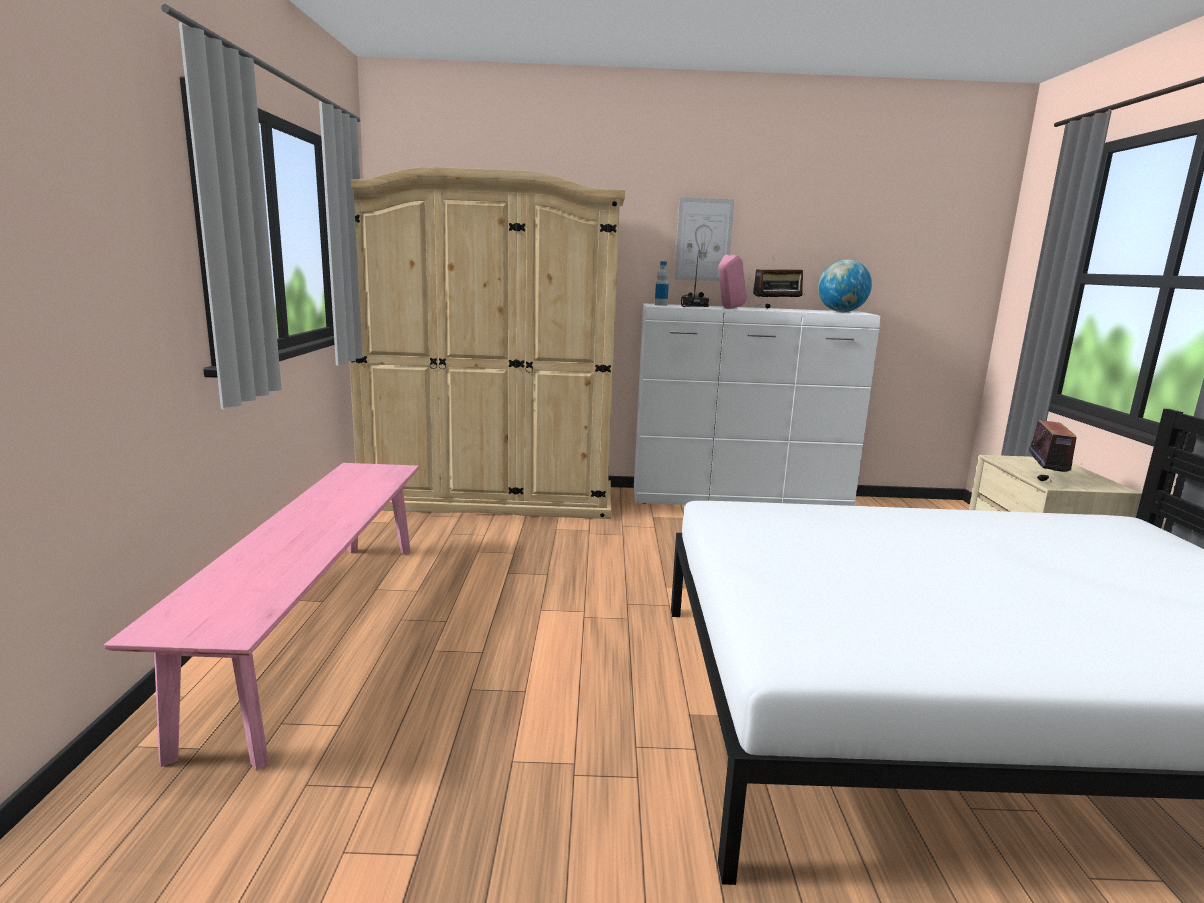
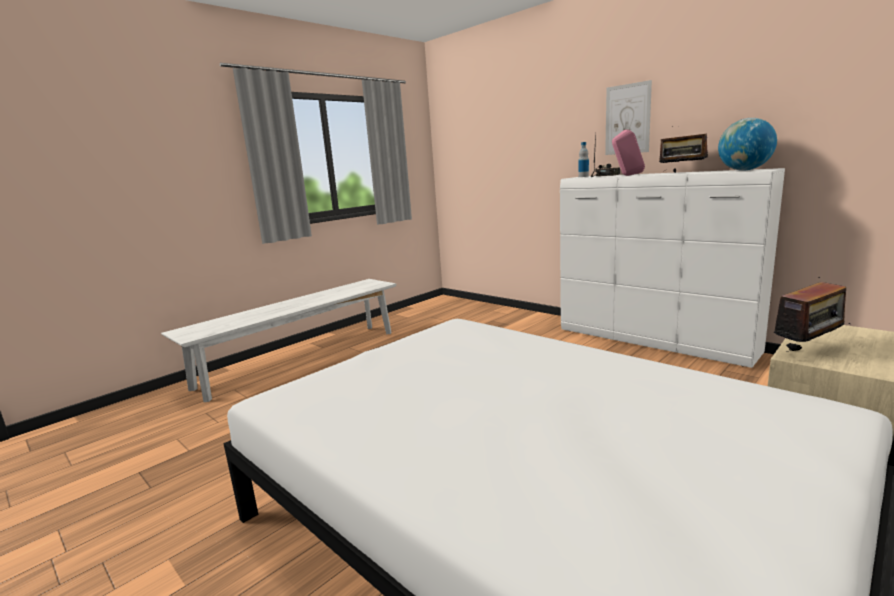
camera: 45 degrees right, 0 degrees up
(318, 629) = (302, 358): pink bench -> white bench
(489, 498) = (478, 312): beige wardrobe -> none

